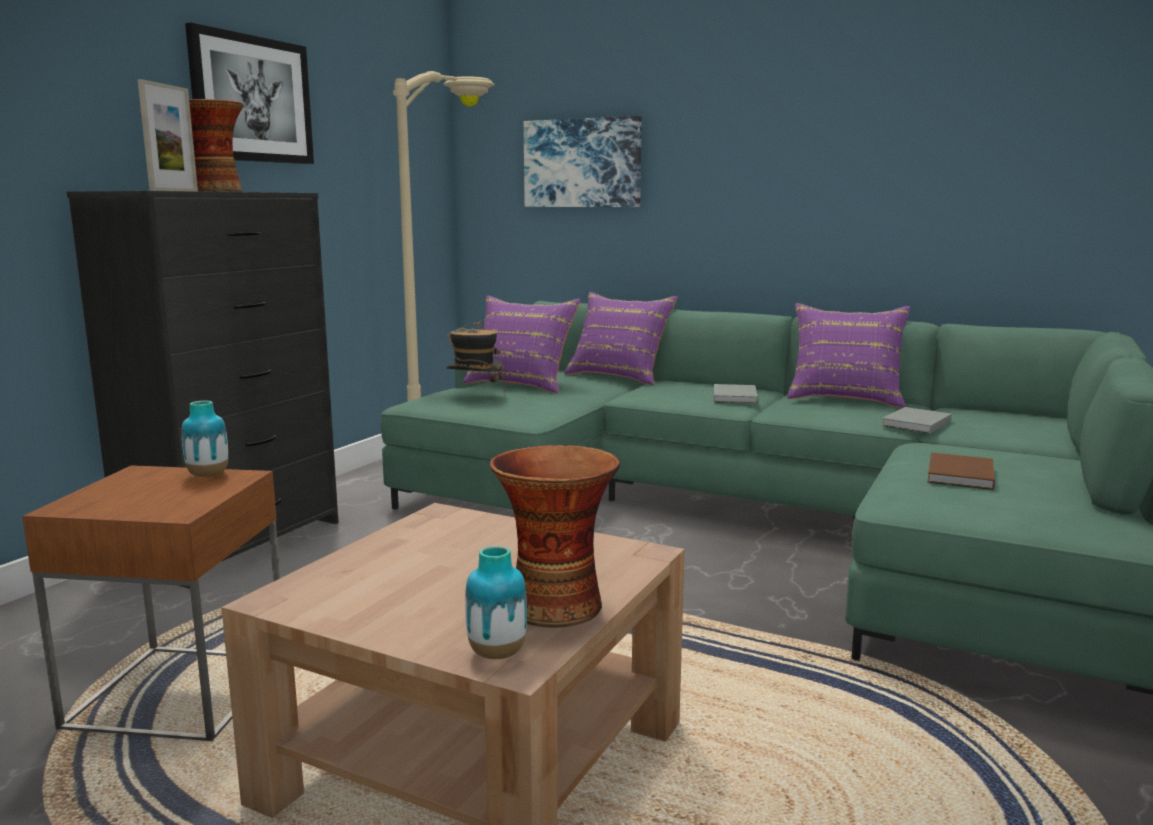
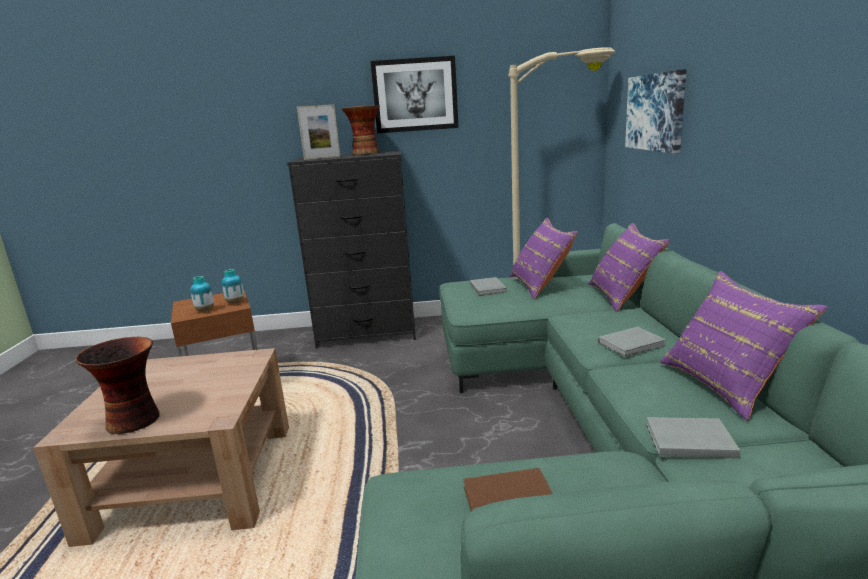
camera: 60 degrees right, 5 degrees up
(475, 396) = (488, 288): hat -> grey book
(497, 653) = (77, 425): vase -> vase (205, 311)

